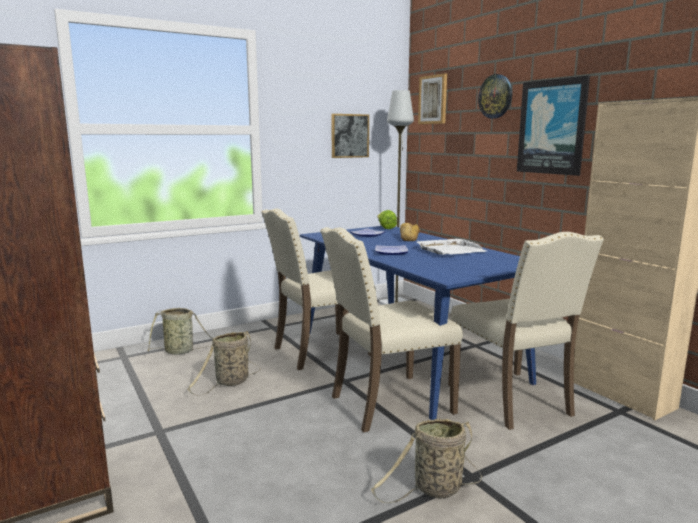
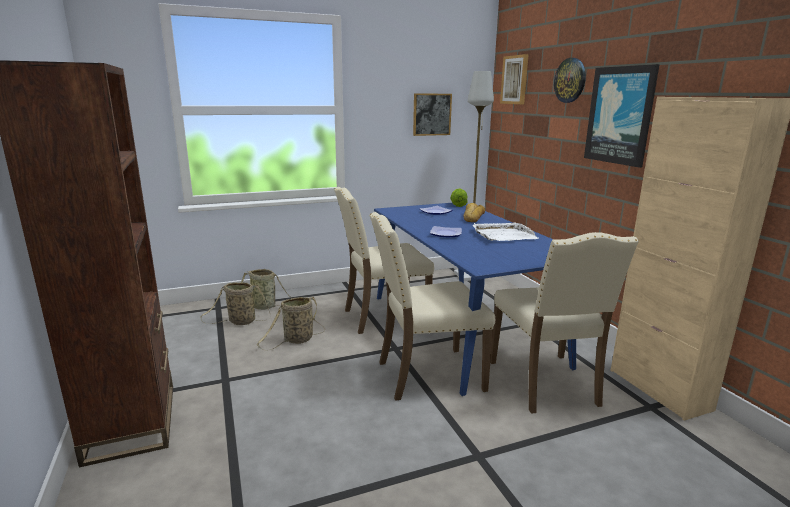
camera: 10 degrees right, 5 degrees up
(434, 490) = (439, 464): basket -> basket (240, 322)

